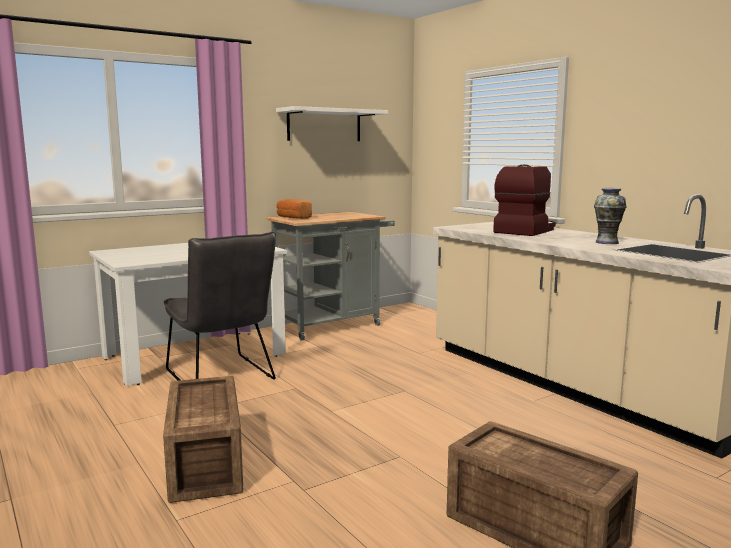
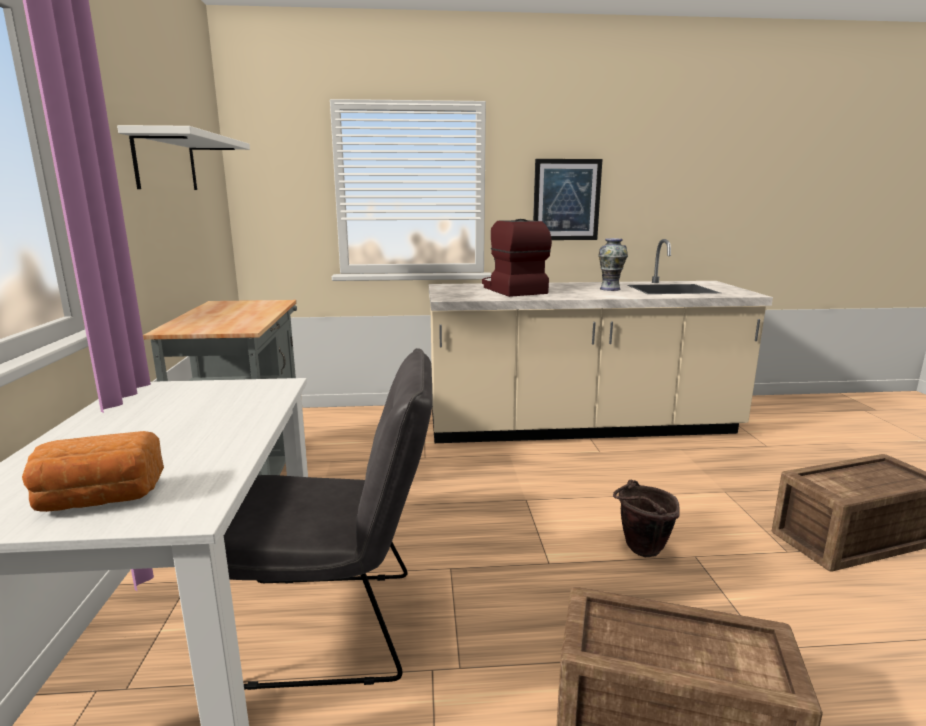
camera: 60 degrees left, 5 degrees up
(293, 218) = (199, 326): bread -> bread (99, 499)
(381, 436) = (640, 551): none -> brown bucket
(635, 148) = (566, 200): none -> picture

